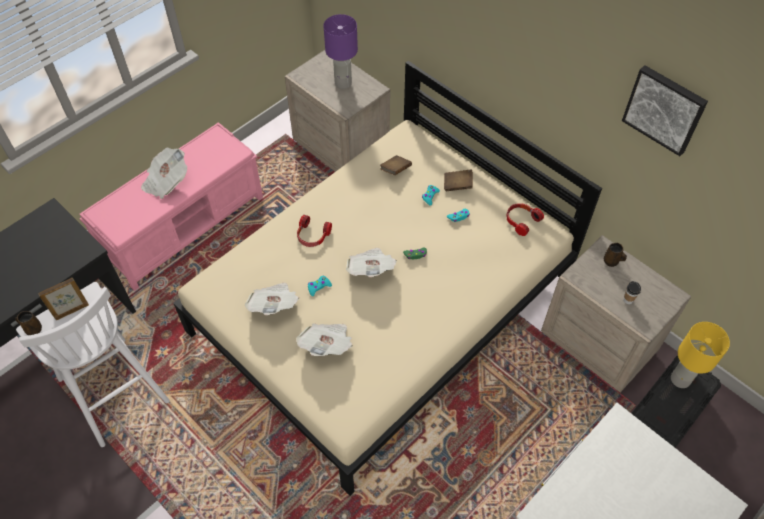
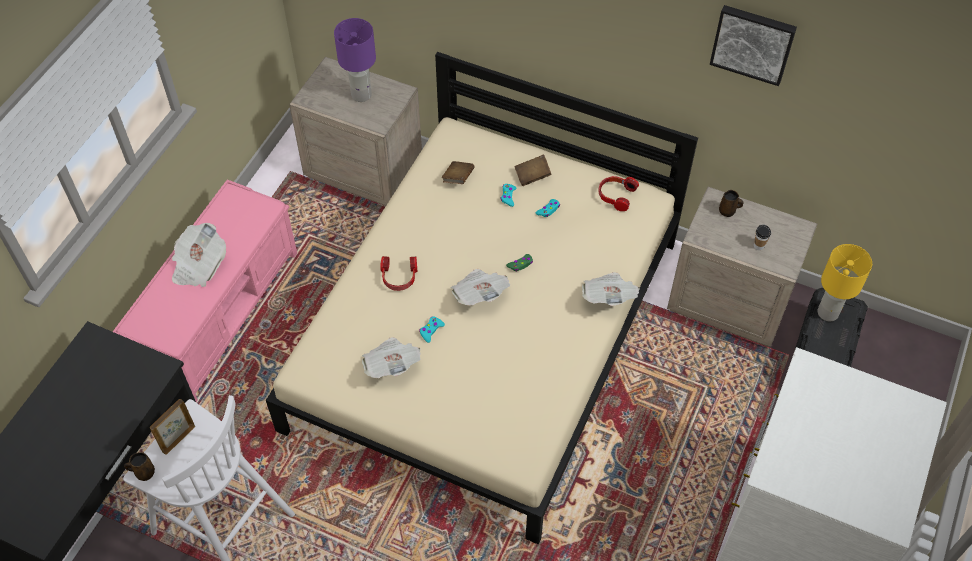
camera: 20 degrees left, 0 degrees up
(327, 345) = (468, 389): newspaper -> newspaper (608, 297)

